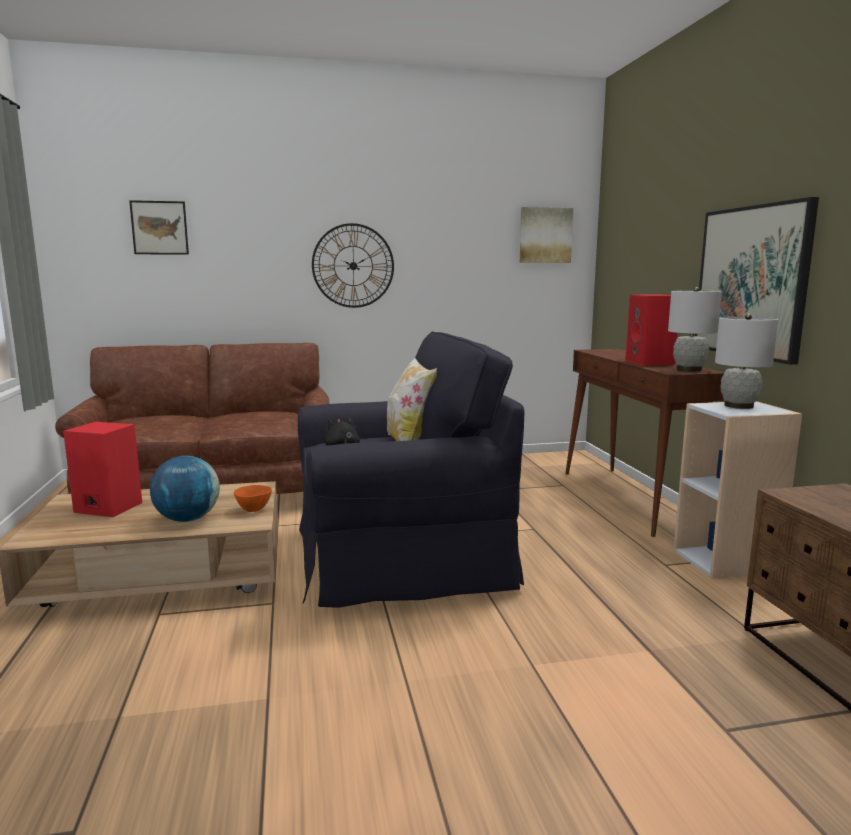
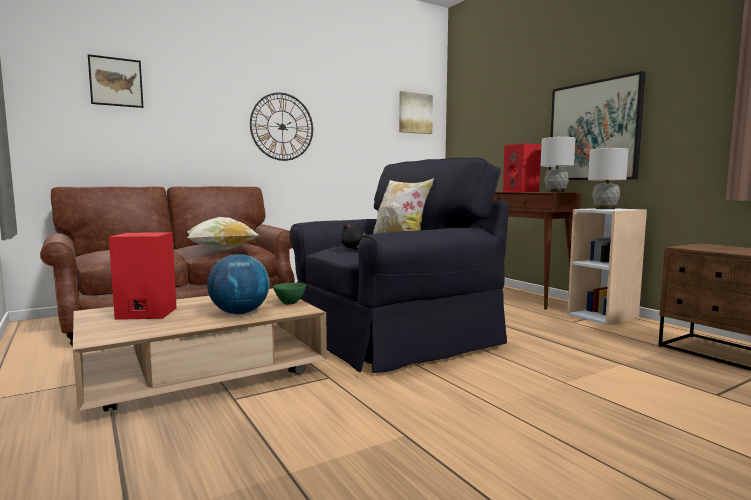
camera: 20 degrees left, 5 degrees down
(242, 426) = (222, 250): none -> pillow
(254, 509) = (289, 303): orange bowl -> green bowl

